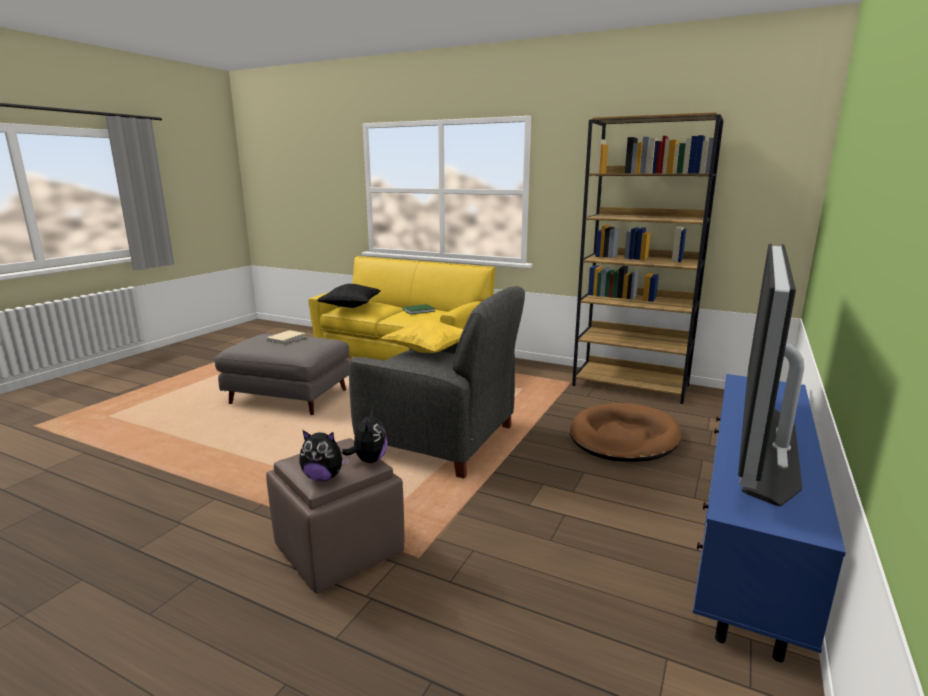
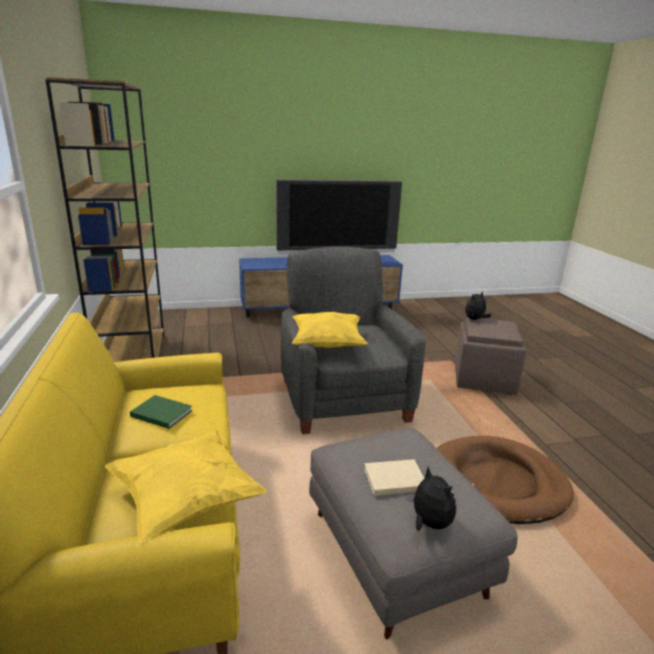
camera: 130 degrees left, 5 degrees up
(323, 477) = (504, 322): plush toy -> plush toy (429, 523)
(350, 307) = (186, 501): black pillow -> yellow pillow
(623, 437) = (252, 343): brown dog bed -> brown dog bed (498, 483)

